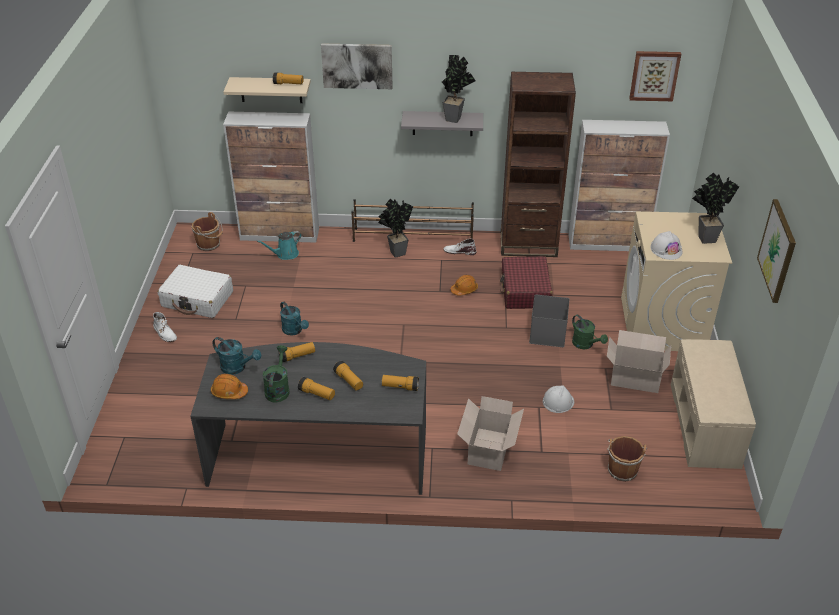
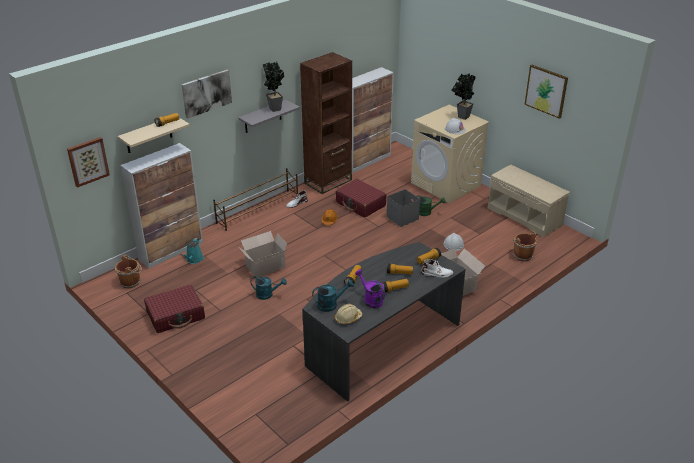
camera: 45 degrees left, 5 degrees down
(165, 333) = (185, 345): white boot -> white boot (437, 273)
(197, 299) = (176, 315): white suitcase -> red suitcase
(229, 392) = (348, 318): orange hard hat -> beige hard hat
(278, 389) = (371, 299): green watering can -> purple watering can
(395, 253) = (261, 223): potted plant -> none
(633, 378) = (469, 214): cardboard box -> cardboard box (264, 267)
(654, 75) = (371, 39): picture -> picture (88, 161)

